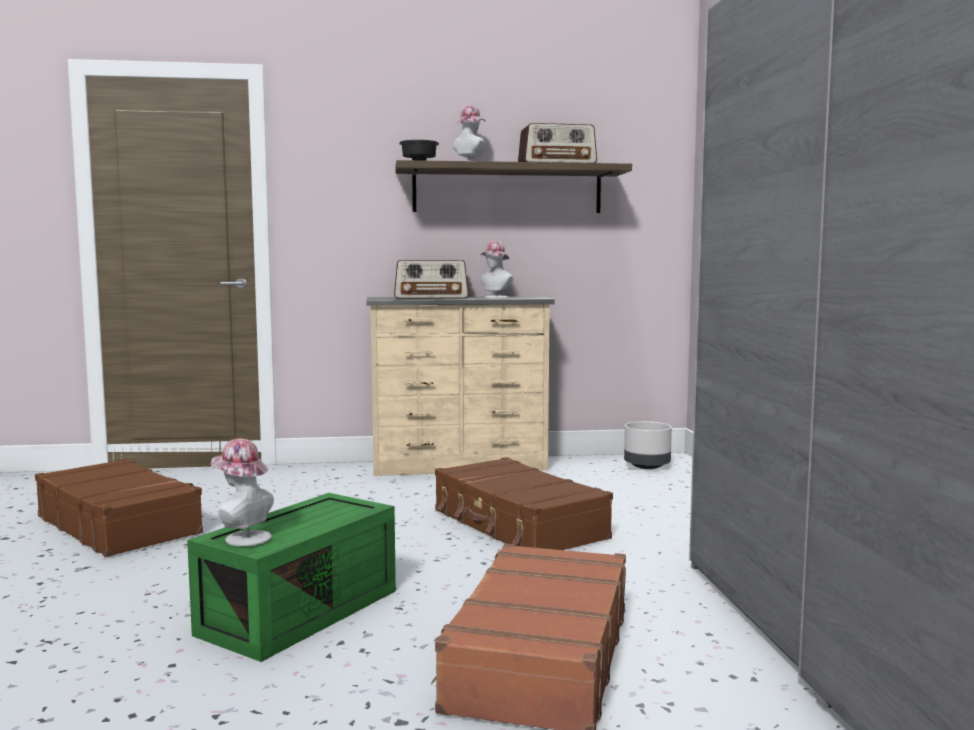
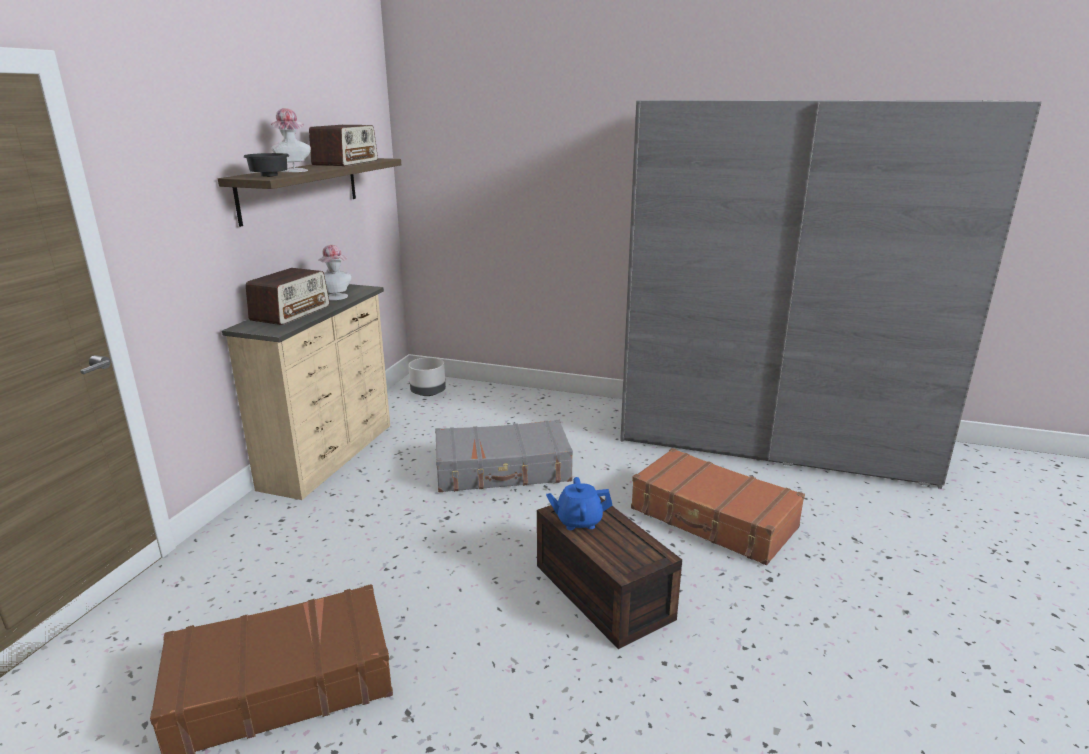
camera: 65 degrees left, 15 degrees up
(243, 537) = (632, 560): hat -> none
(300, 610) = (600, 591): green storage box -> brown storage box
(315, 508) = (578, 521): none -> blue teapot
(517, 525) = (503, 470): brown suitcase -> grey suitcase

